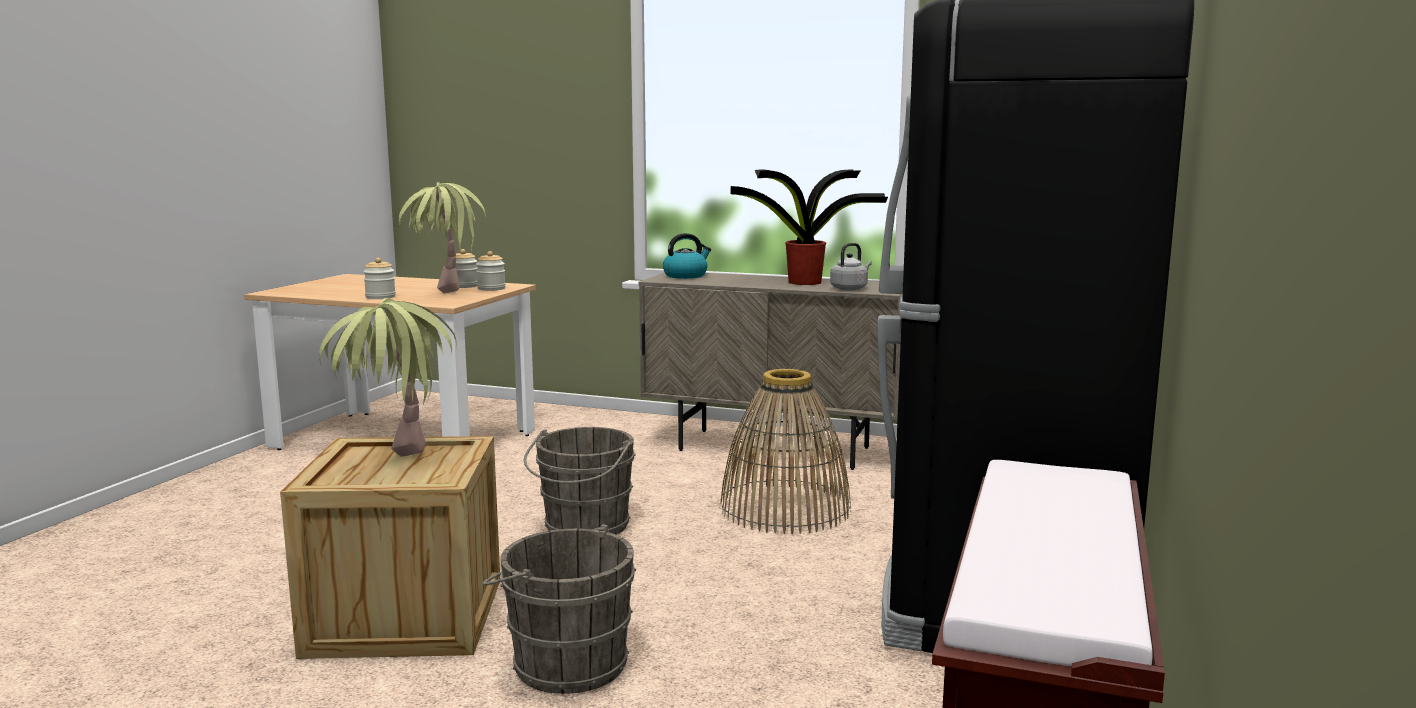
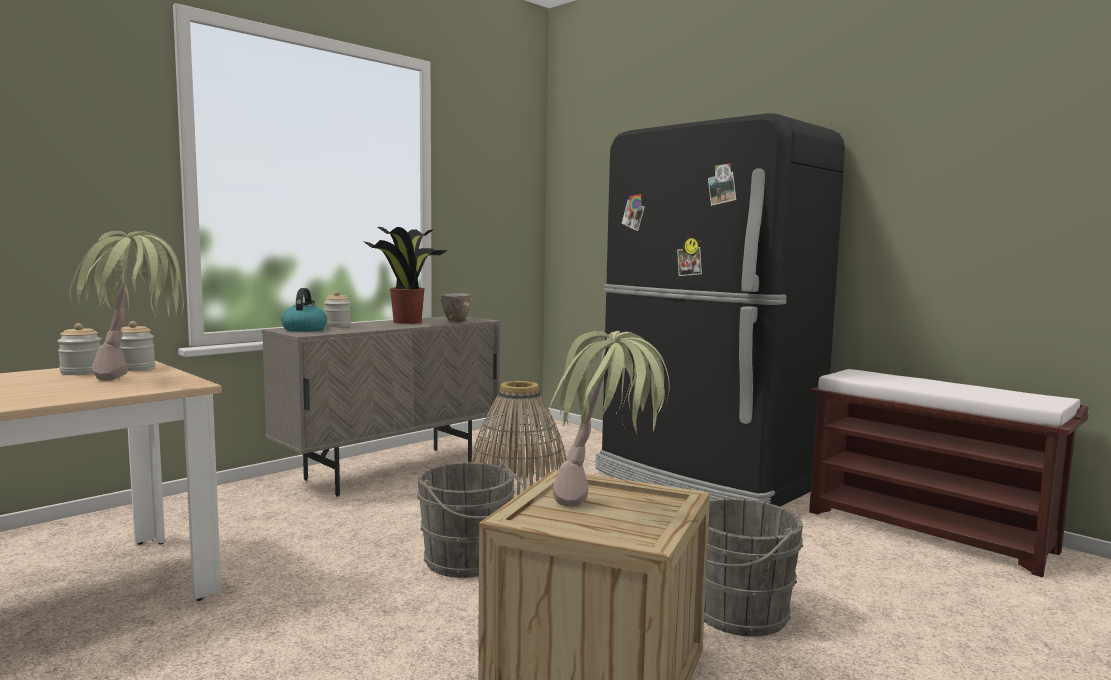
camera: 65 degrees left, 5 degrees down
(380, 297) = (50, 397): jar -> jar (337, 326)
(850, 288) = (454, 321): grey kettle -> bowl

